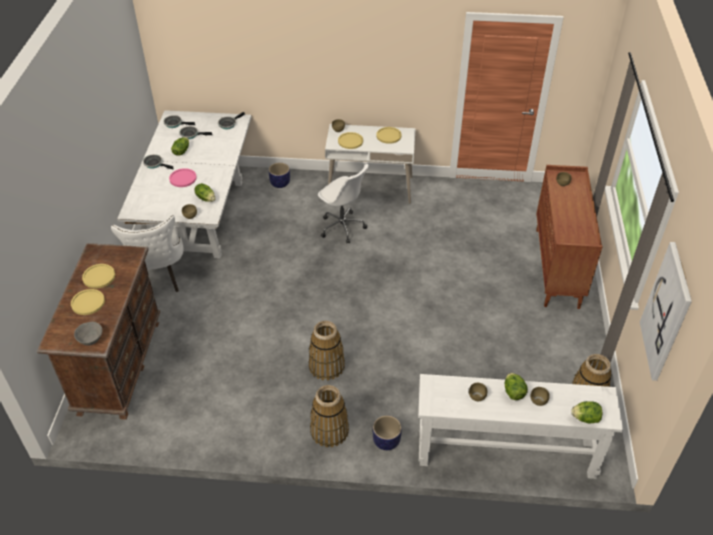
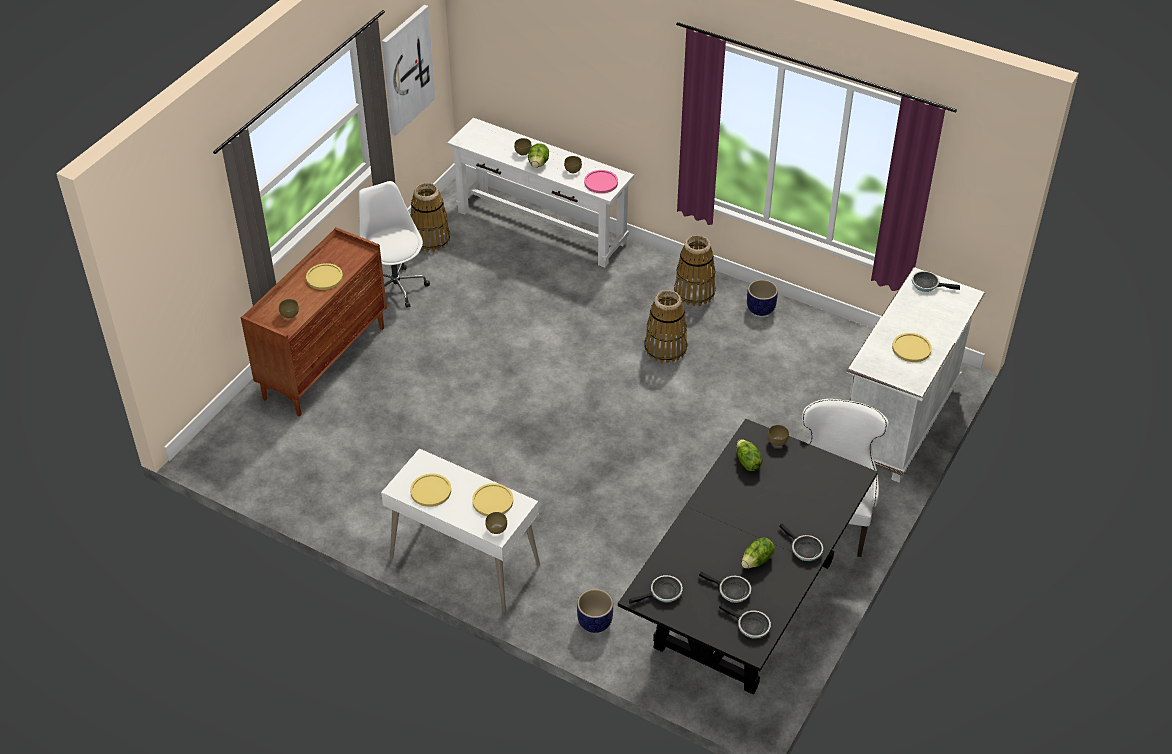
camera: 155 degrees left, 0 degrees up
(88, 302) = (927, 323): yellow plate -> yellow plate (324, 277)
(91, 339) = (927, 284): grey bowl -> frying pan
(119, 366) = (899, 422): brown dresser -> white dresser
(183, 178) = (769, 507): pink plate -> pink plate (601, 182)
(198, 216) = (744, 605): white dining table -> black dining table
(343, 228) = (546, 508): white office chair -> white office chair (396, 287)
(386, 441) = (645, 267): planter -> planter (761, 309)
(585, 418) = (495, 131): lettuce -> none

